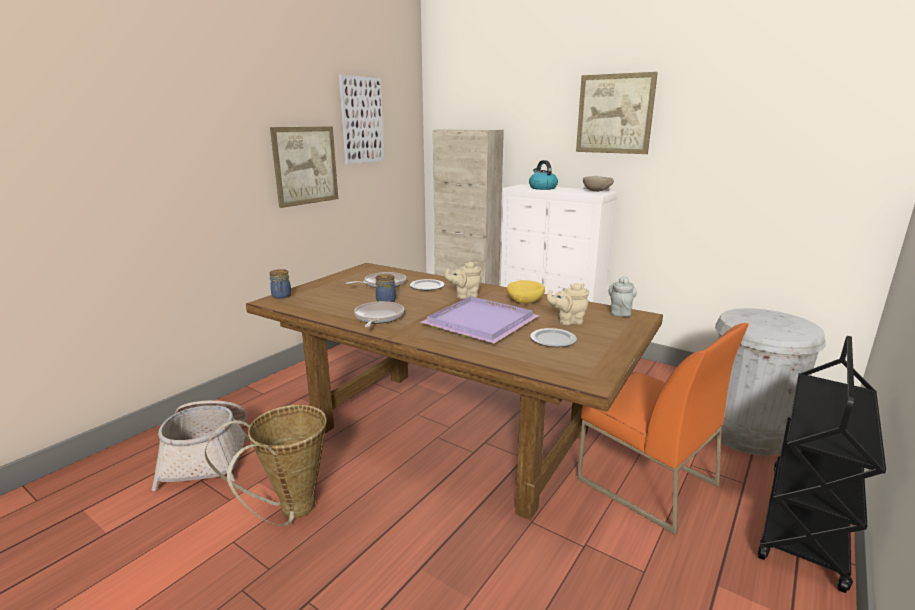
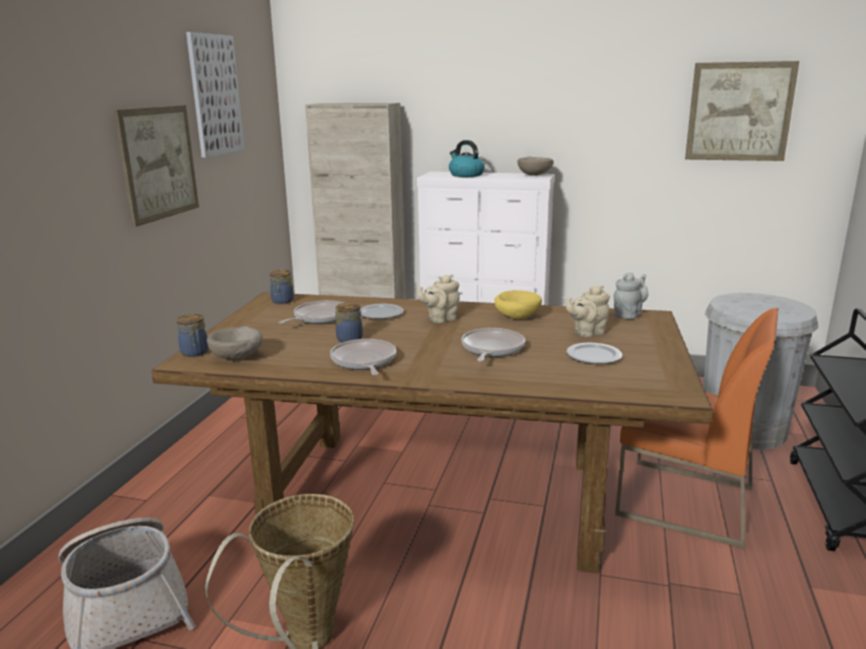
camera: 20 degrees left, 0 degrees up
(302, 303) = (238, 358): none -> beige bowl
(371, 270) = (282, 301): none -> jar
(478, 323) = (491, 349): purple tray -> frying pan
(614, 114) = (545, 82): picture -> picture (739, 112)
(620, 312) = (628, 314): grey teapot -> grey teapot turned 45 degrees clockwise

